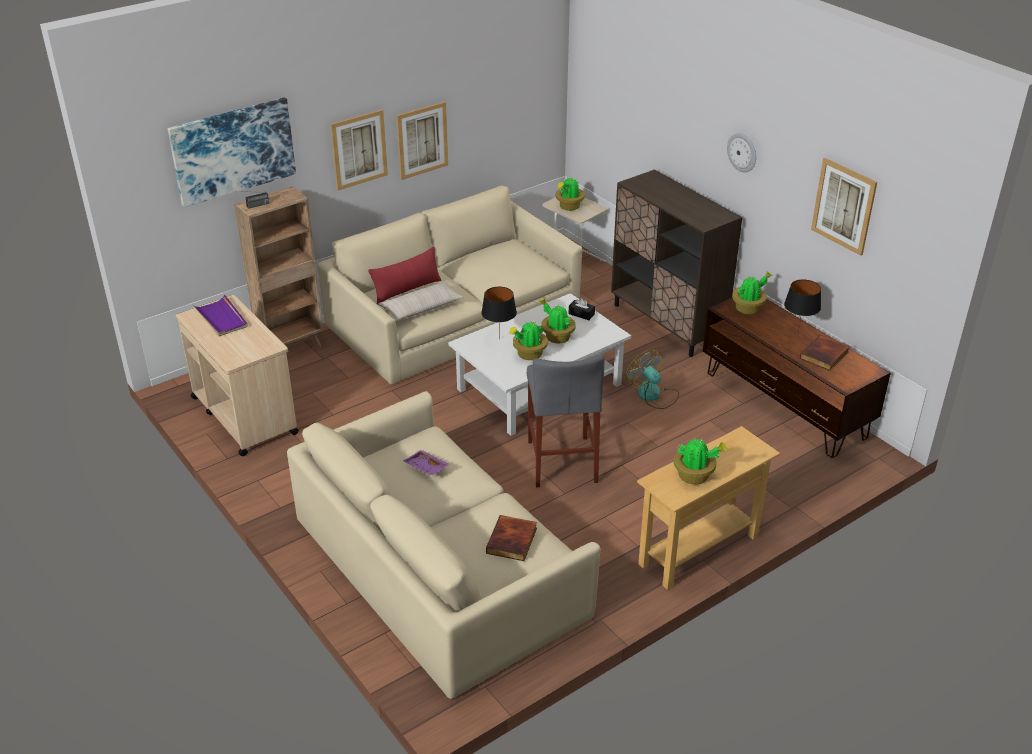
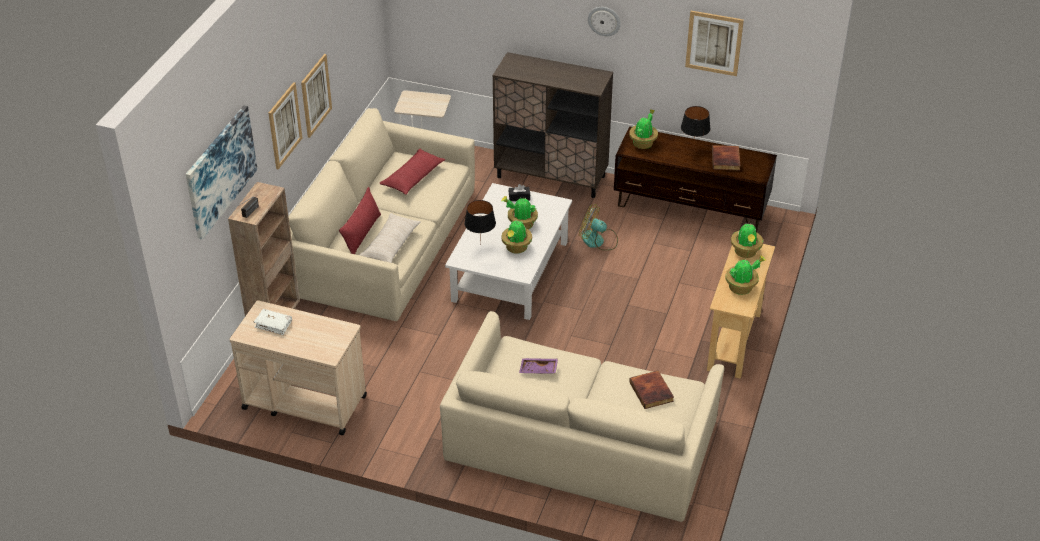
camera: 35 degrees left, 5 degrees up
(221, 318) = (273, 325): purple tray -> white book
(504, 263) = (413, 177): none -> red pillow
(562, 461) = (585, 322): grey stool -> none
(569, 207) = (419, 105): potted plant -> potted plant (745, 252)

